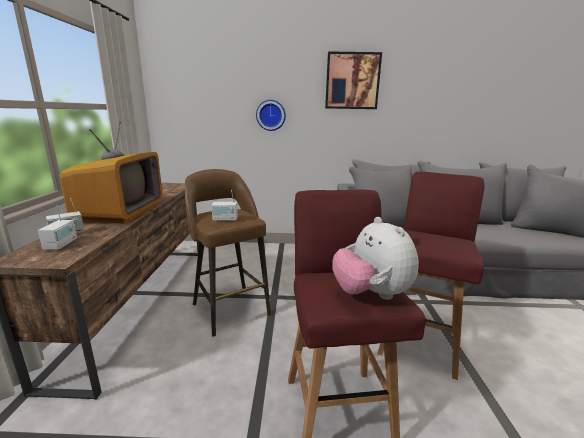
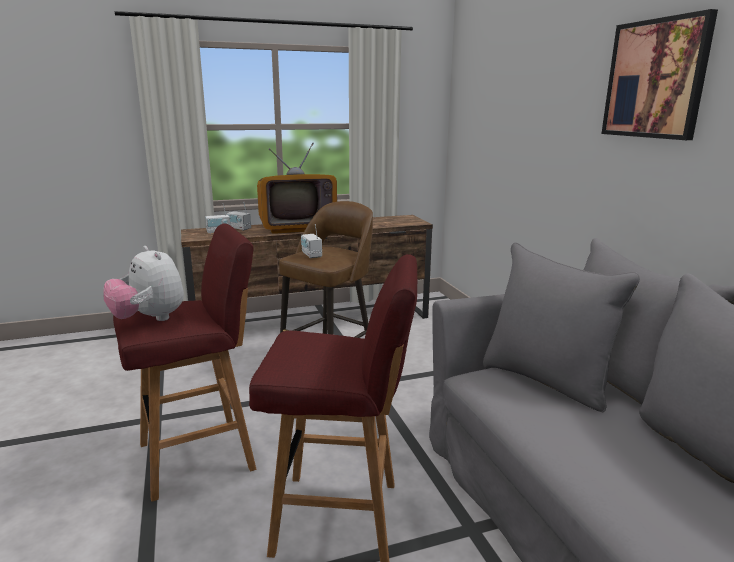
camera: 70 degrees right, 0 degrees up
(271, 115) = (541, 142): wall clock -> none
(371, 294) = (149, 319): plush toy -> plush toy turned 90 degrees counterclockwise

